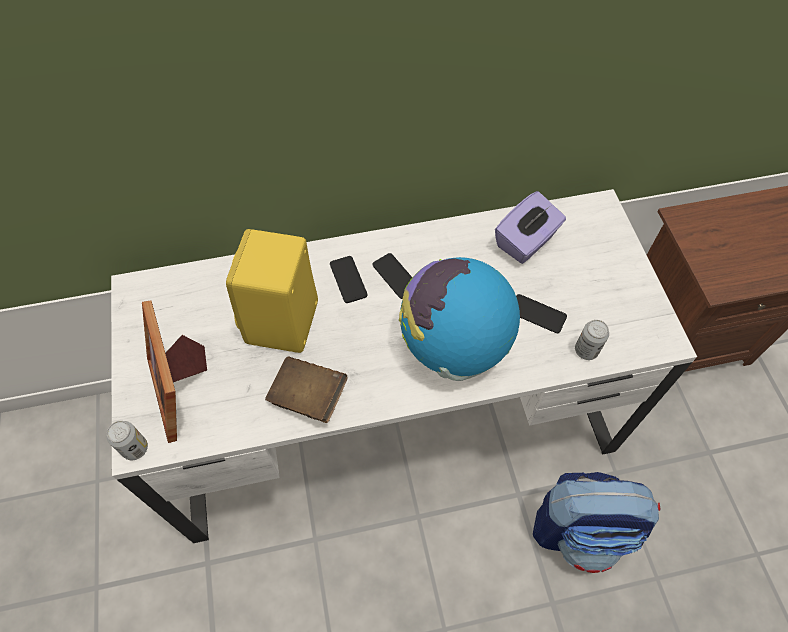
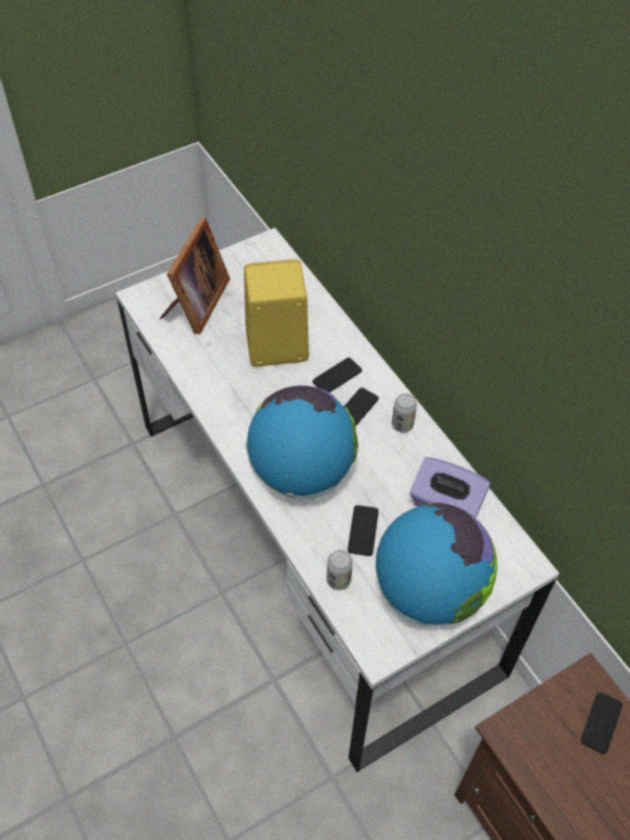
camera: 70 degrees right, 5 degrees down
(135, 448) = (138, 297): can -> can (402, 425)
(182, 387) = (195, 304): picture frame -> picture frame turned 150 degrees clockwise
(308, 397) = (215, 383): brown book -> none
(580, 530) = (255, 750): backpack -> none
(612, 283) = (429, 590): none -> globe
(718, 224) = (601, 723): none -> phone

